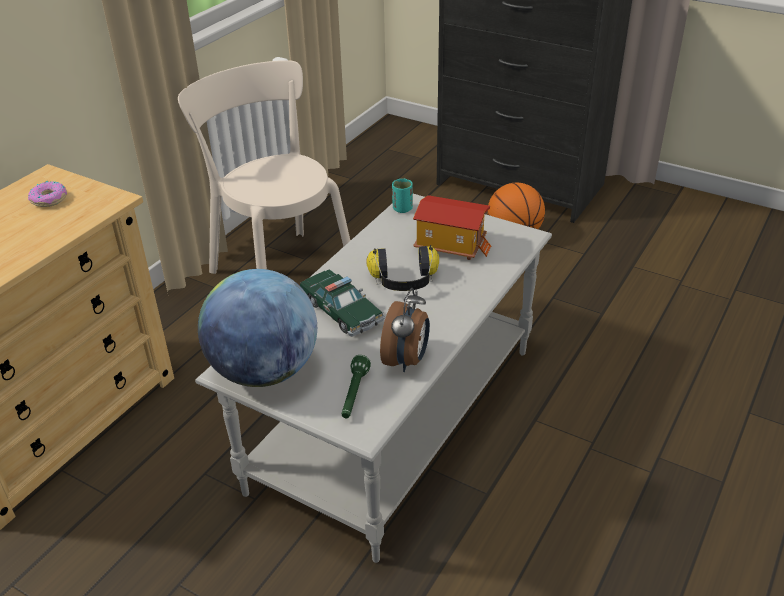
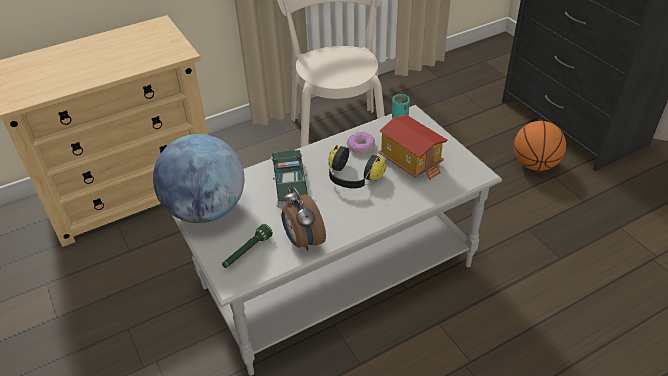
camera: 30 degrees right, 5 degrees up
(49, 199) = (146, 41): donut -> donut (361, 146)
(407, 360) = (303, 241): alarm clock -> alarm clock turned 105 degrees clockwise

